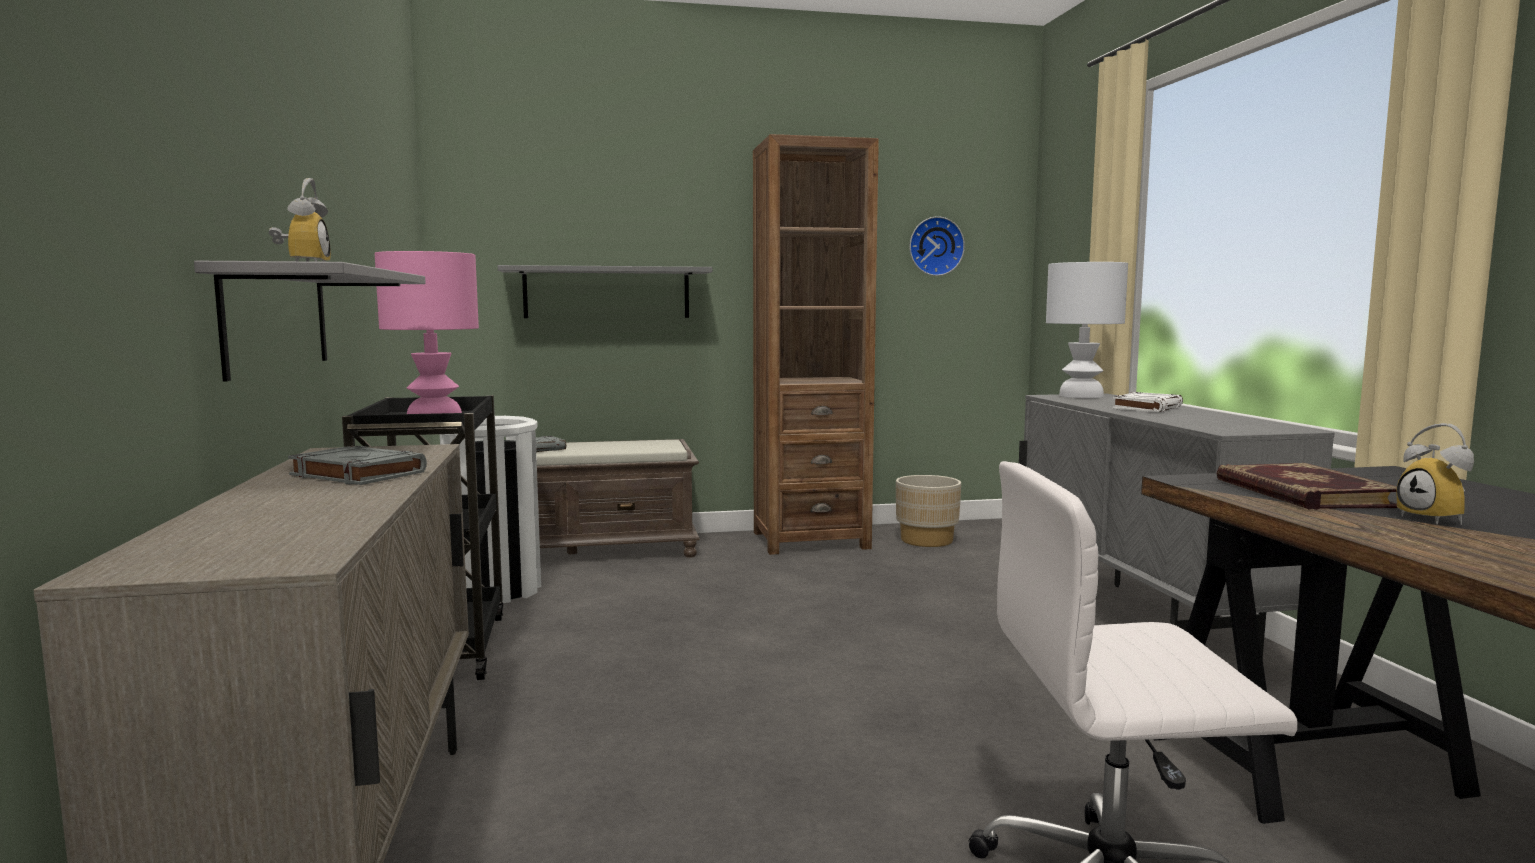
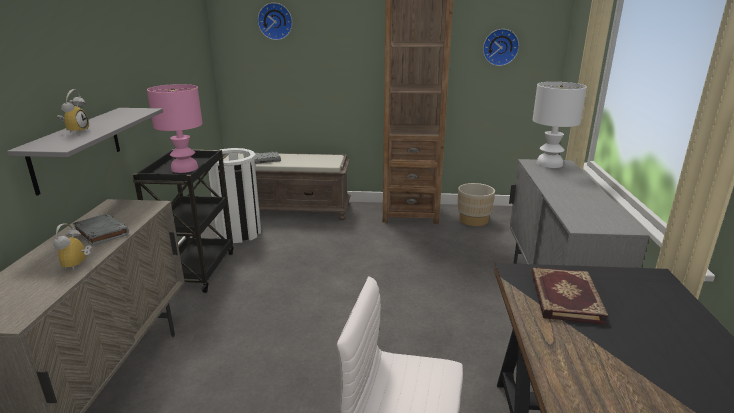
camera: 15 degrees right, 15 degrees up
(552, 198) = (275, 21): none -> wall clock
(607, 293) = (306, 74): grey shelf -> none
(1147, 408) = (570, 186): white book -> none
(1438, 519) = (609, 342): alarm clock -> alarm clock (79, 265)

